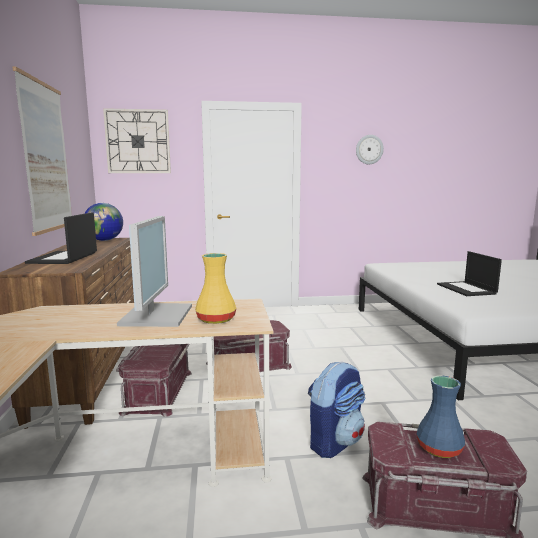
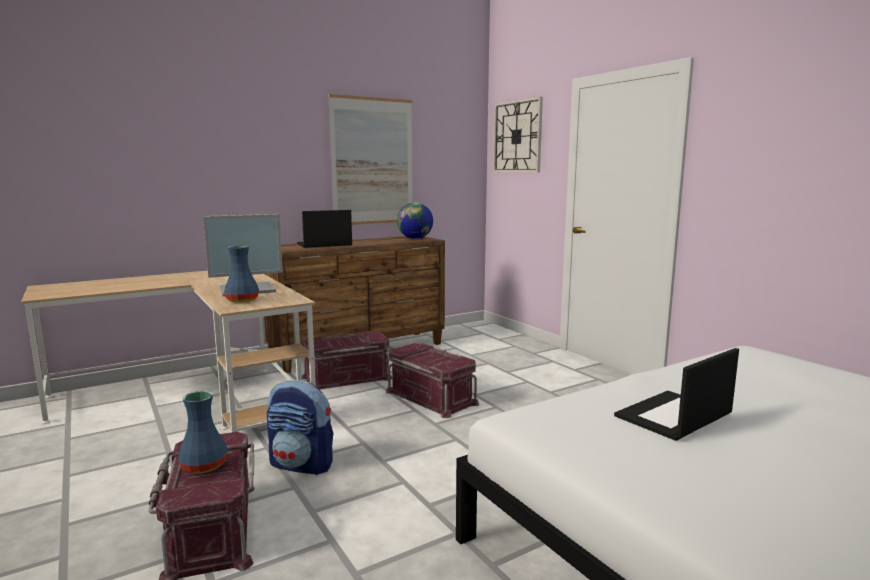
camera: 65 degrees right, 0 degrees up
(215, 320) = (242, 300): yellow vase -> blue vase
(369, 149) = (811, 125): wall clock -> none

